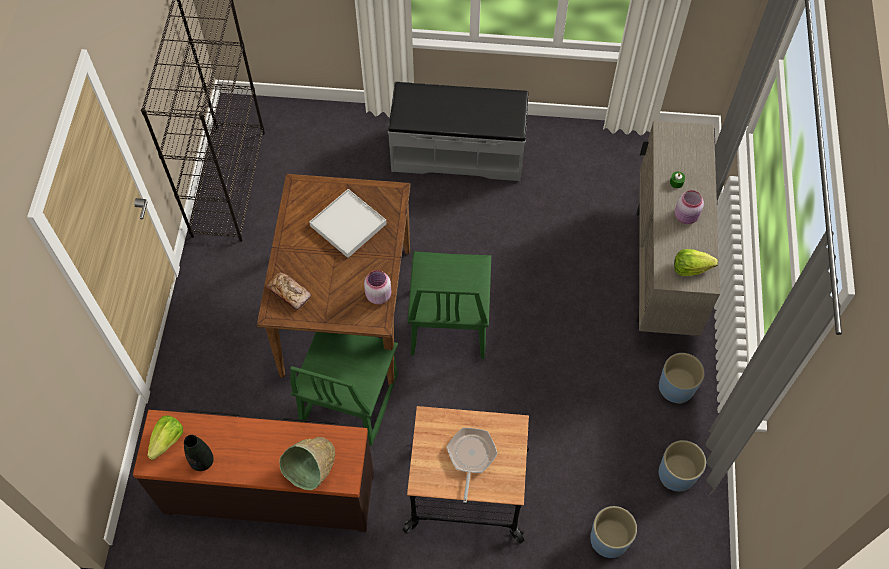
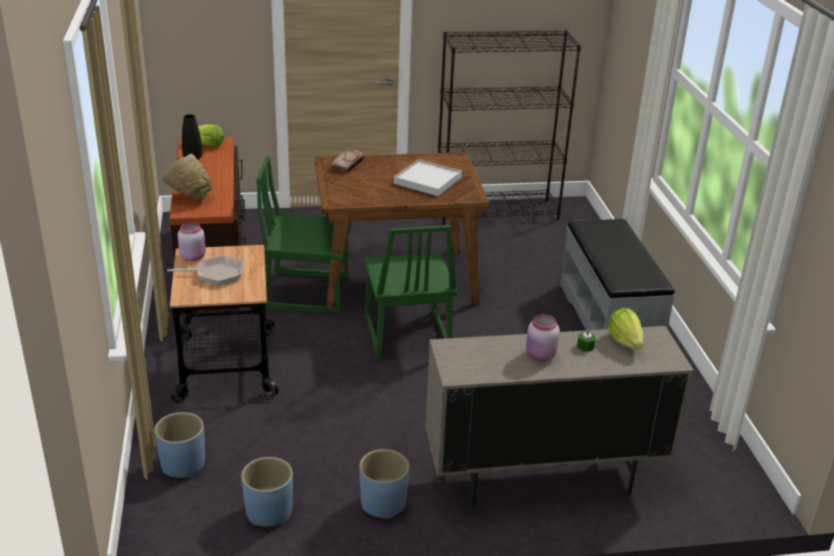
camera: 75 degrees right, 30 degrees down
(378, 295) = (361, 199): pink jar -> pink jar (193, 256)
(448, 322) = (406, 335): green chair -> green chair turned 90 degrees counterclockwise
(690, 268) = (468, 362): lettuce -> lettuce (625, 341)

